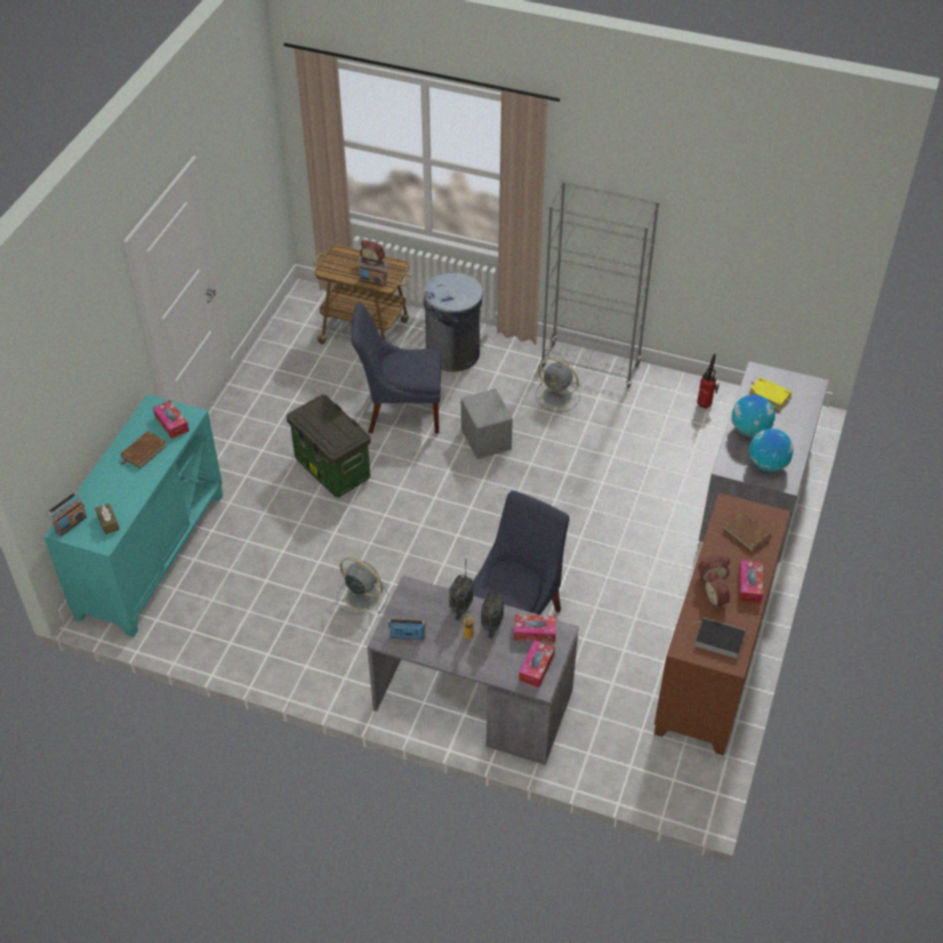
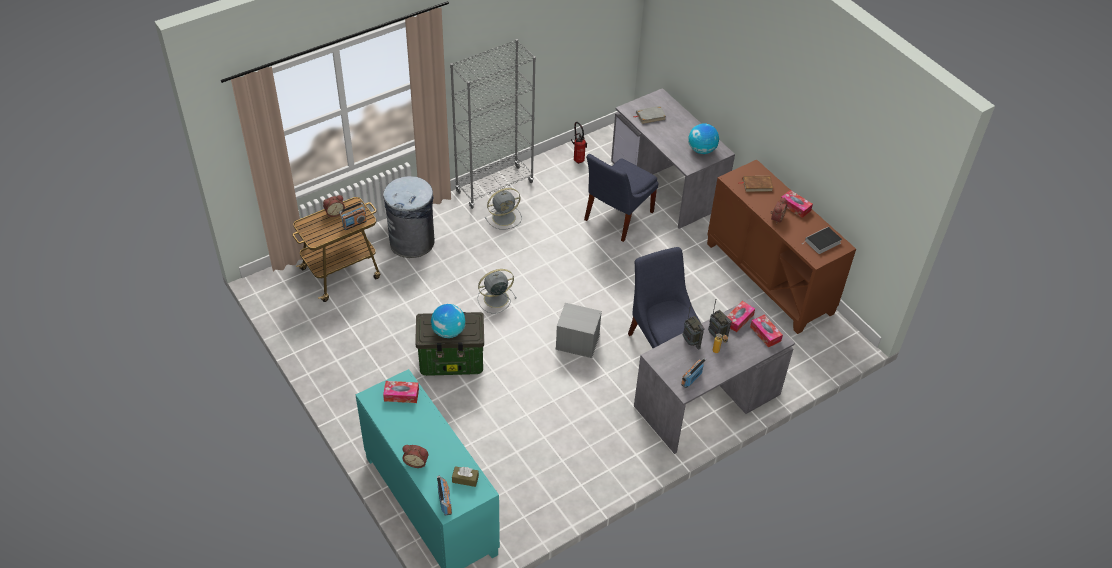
camera: 55 degrees left, 0 degrees up
(143, 451) = (414, 425): brown book -> none
(361, 596) = (576, 408): grey fan -> grey fan (495, 299)
(400, 410) = (435, 297): blue chair -> blue chair (616, 217)
(485, 438) = (504, 271): grey storage box -> grey storage box (577, 342)
(716, 599) = (793, 226): alarm clock -> alarm clock (416, 461)
(750, 430) = (669, 140): globe -> globe (448, 331)
(769, 395) = (650, 116): yellow book -> grey book

